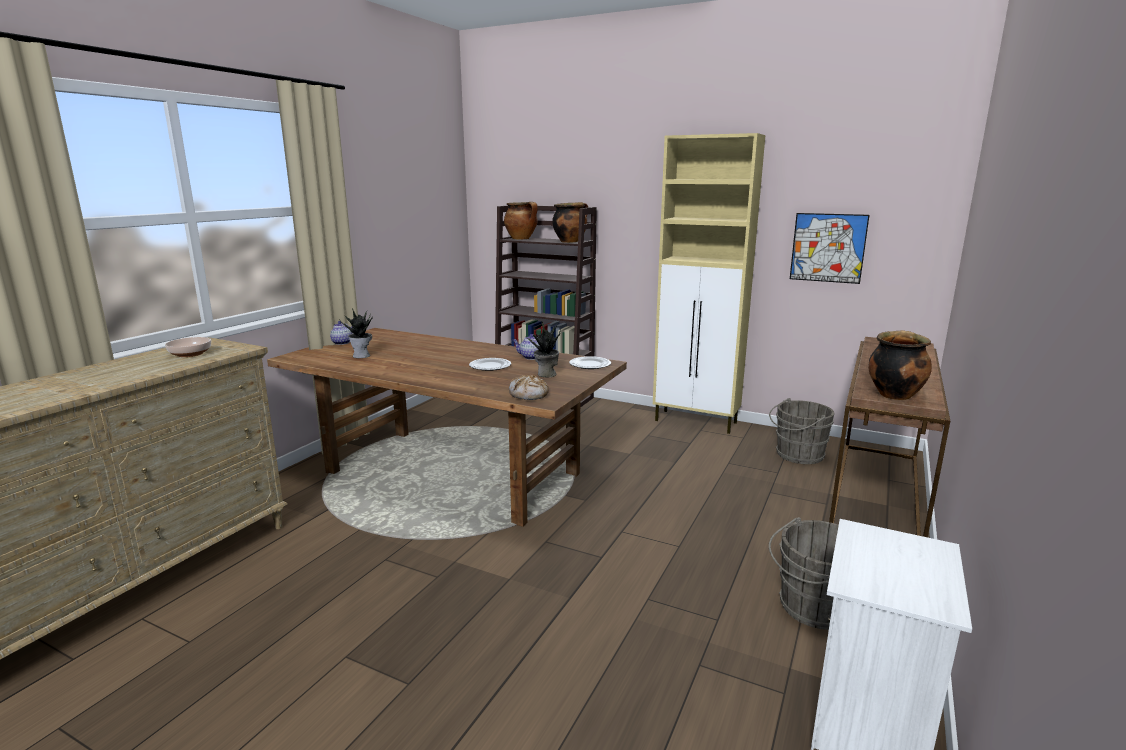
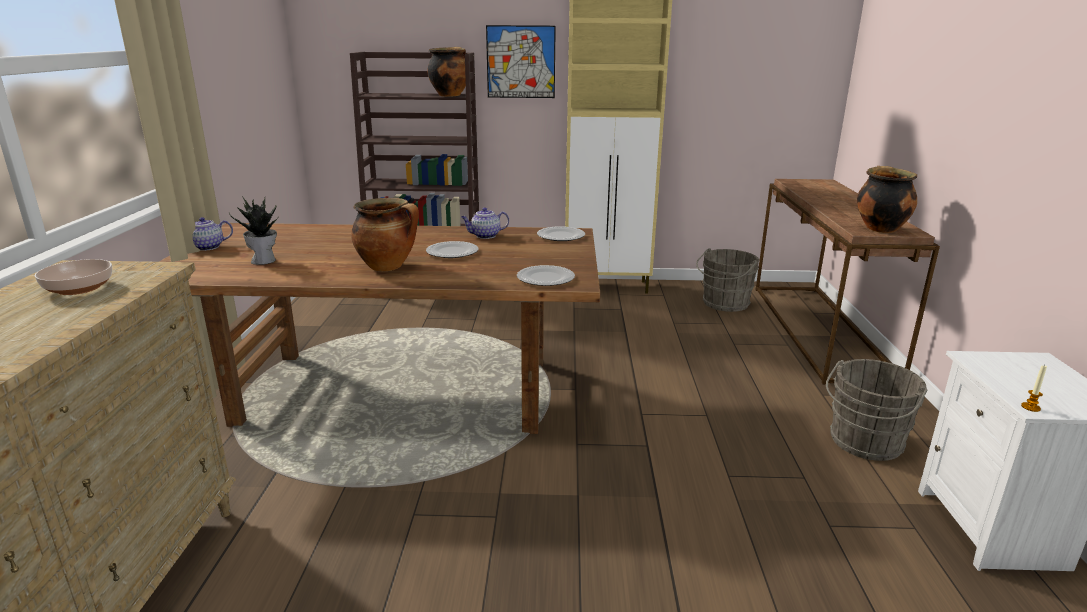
camera: 25 degrees left, 5 degrees up
(522, 239) = (383, 94): cooking pot -> cooking pot (388, 267)
(529, 395) = (546, 278): bread -> plate
(546, 374) = (530, 253): potted plant -> none
(828, 248) = (730, 91): picture -> picture (521, 62)
(847, 583) = (1030, 407): none -> candle

